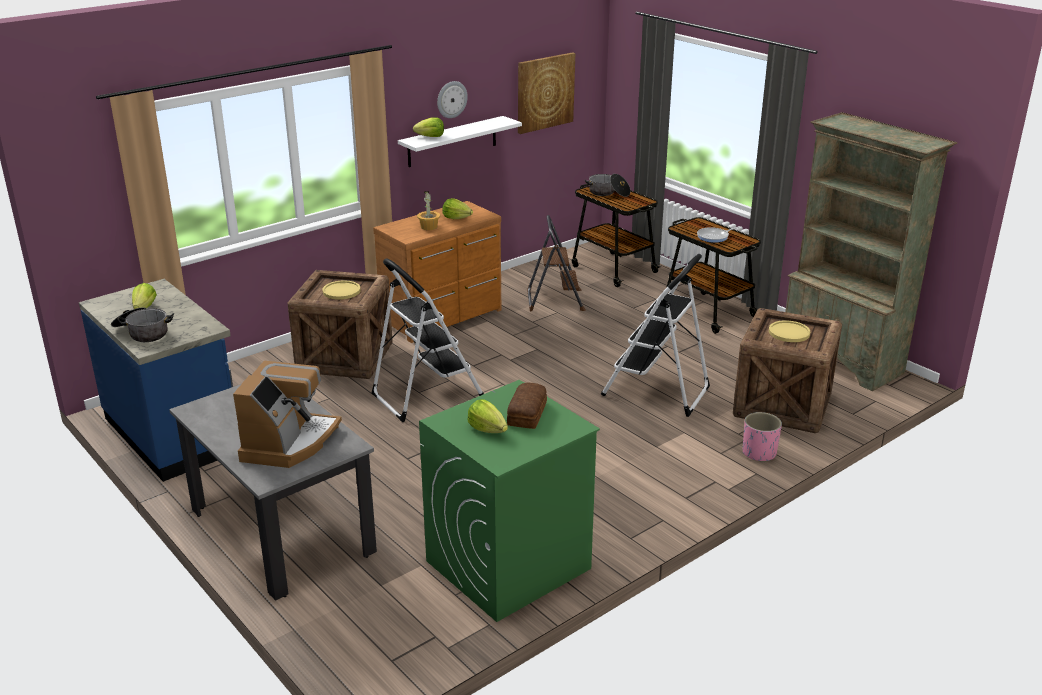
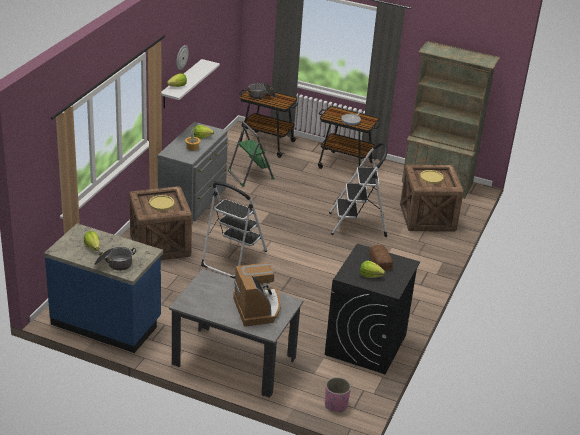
camera: 30 degrees left, 5 degrees up
(444, 317) = (194, 202): brown dresser -> grey dresser
(508, 565) = (366, 345): green washing machine -> black washing machine
(545, 92) = (218, 36): picture -> none
(552, 300) = (249, 175): brown step ladder -> green step ladder
(759, 453) = (436, 250): pink planter -> pink planter (336, 405)

